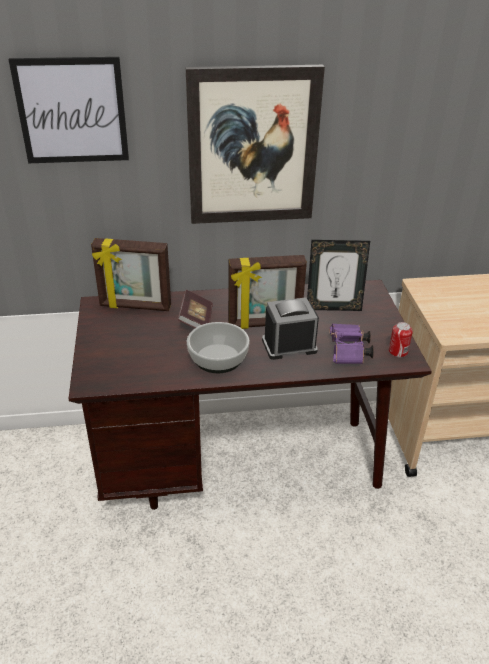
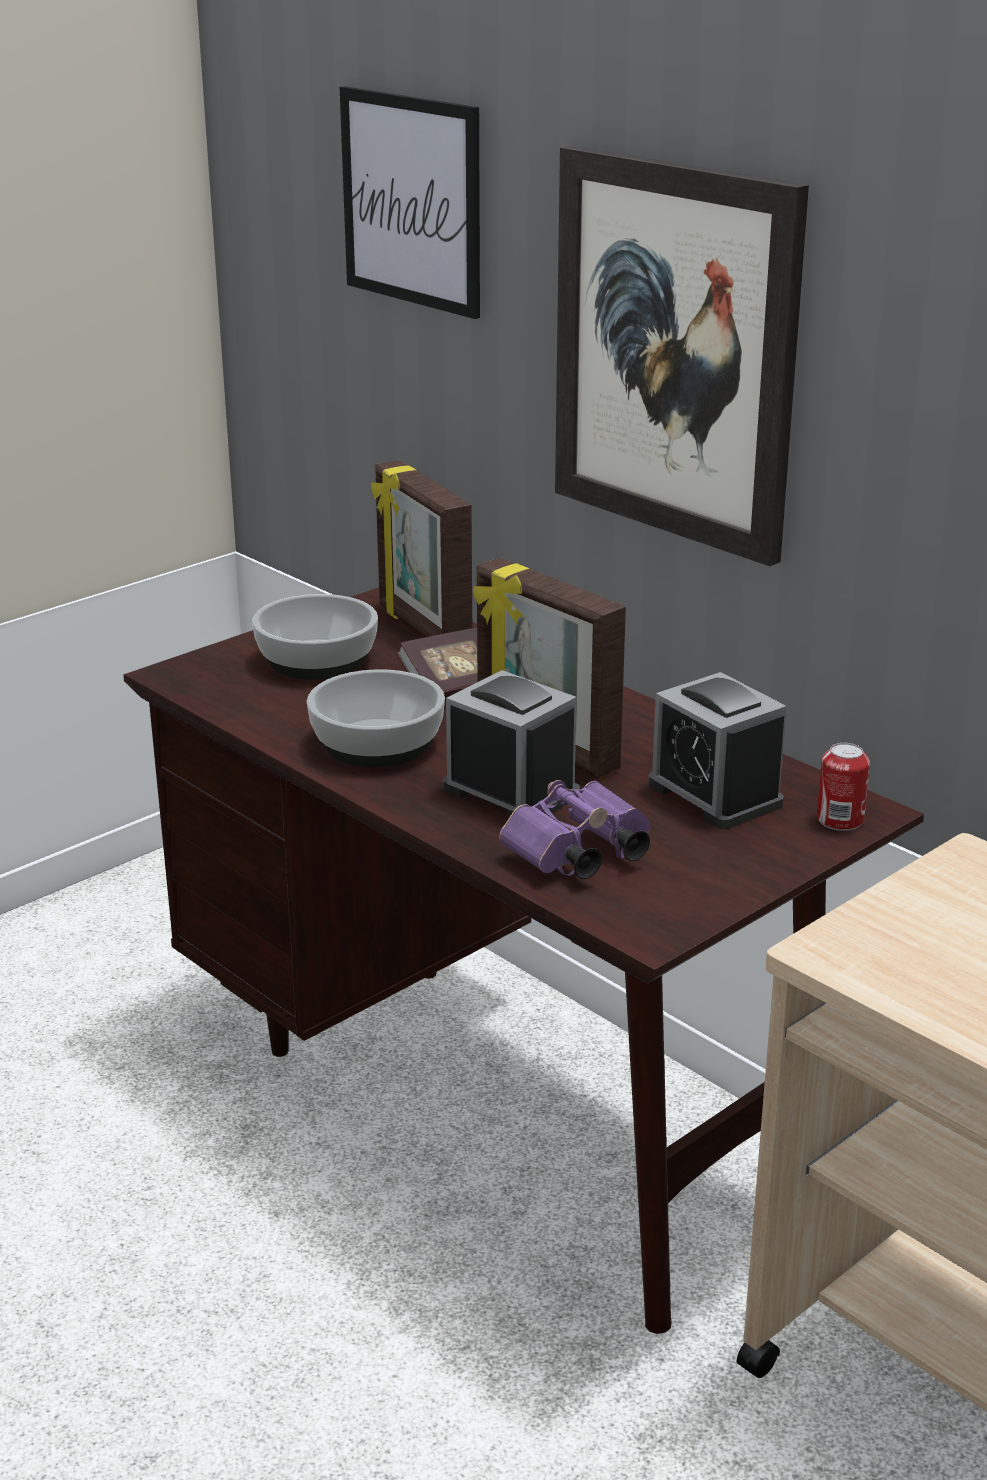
camera: 55 degrees right, 10 degrees down
(127, 341) = (318, 659): none -> bowl
(333, 307) = (714, 794): picture frame -> alarm clock
(398, 351) = (665, 910): can -> can (840, 820)

